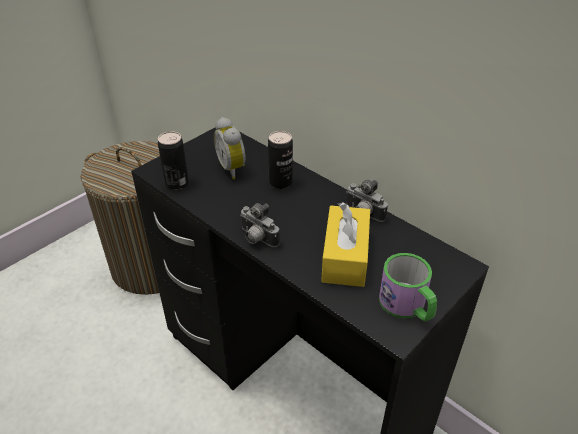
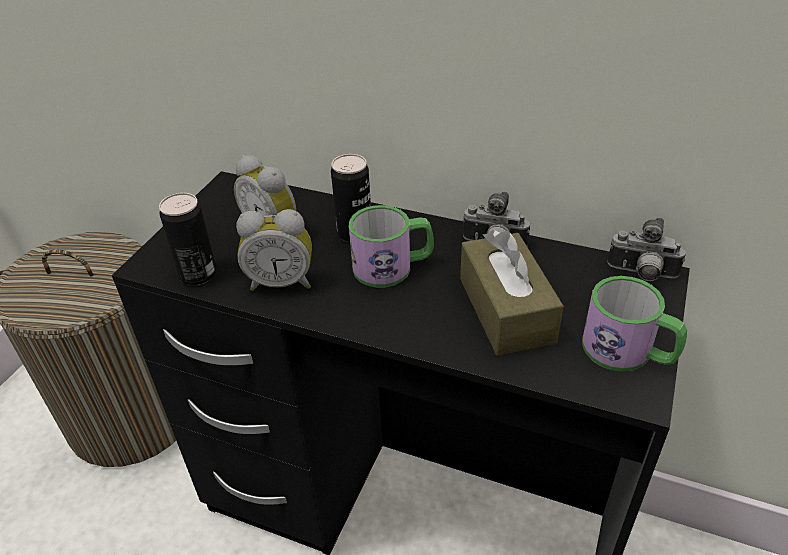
camera: 20 degrees left, 0 degrees up
(221, 201) = (281, 282): none -> alarm clock
(257, 239) = (368, 322): camera -> camera (641, 274)
(291, 210) = (393, 267): none -> mug
(345, 256) = (506, 310): yellow tissue box -> brown tissue box

